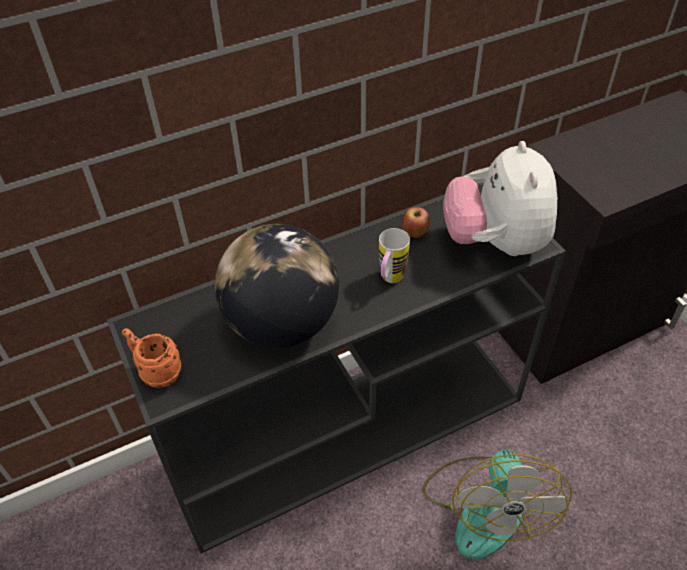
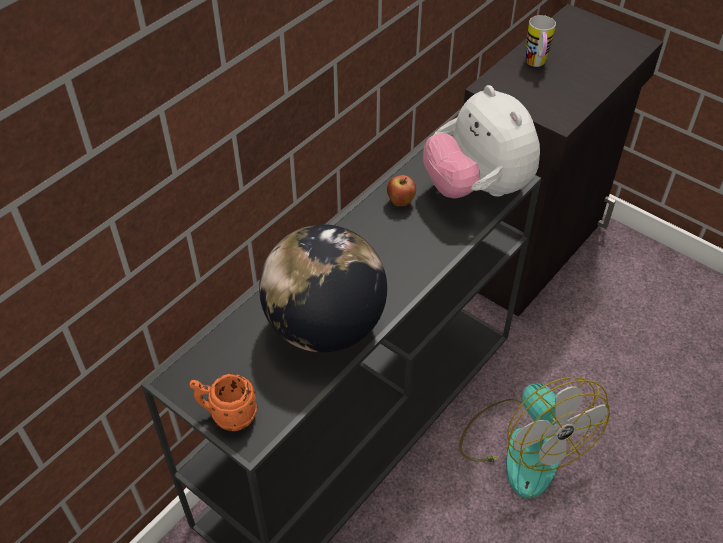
camera: 25 degrees left, 0 degrees up
(389, 280) = (403, 253): mug -> mug (536, 65)

